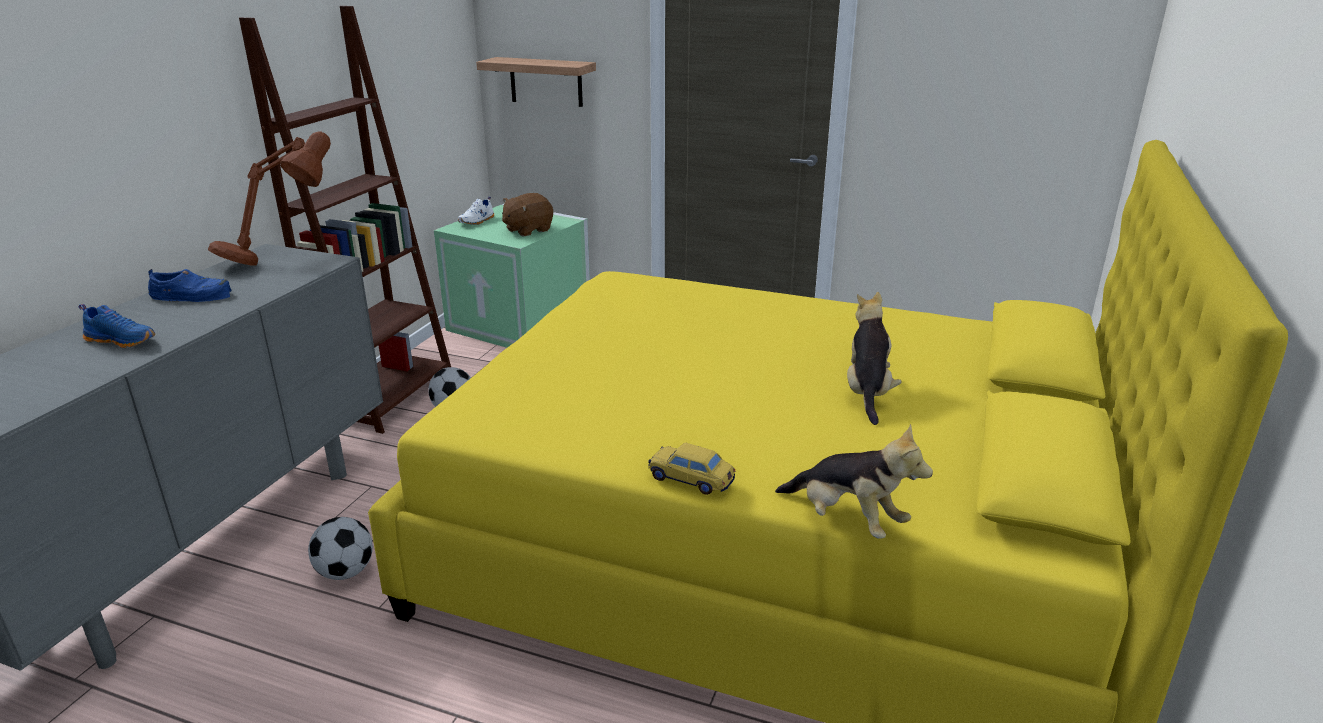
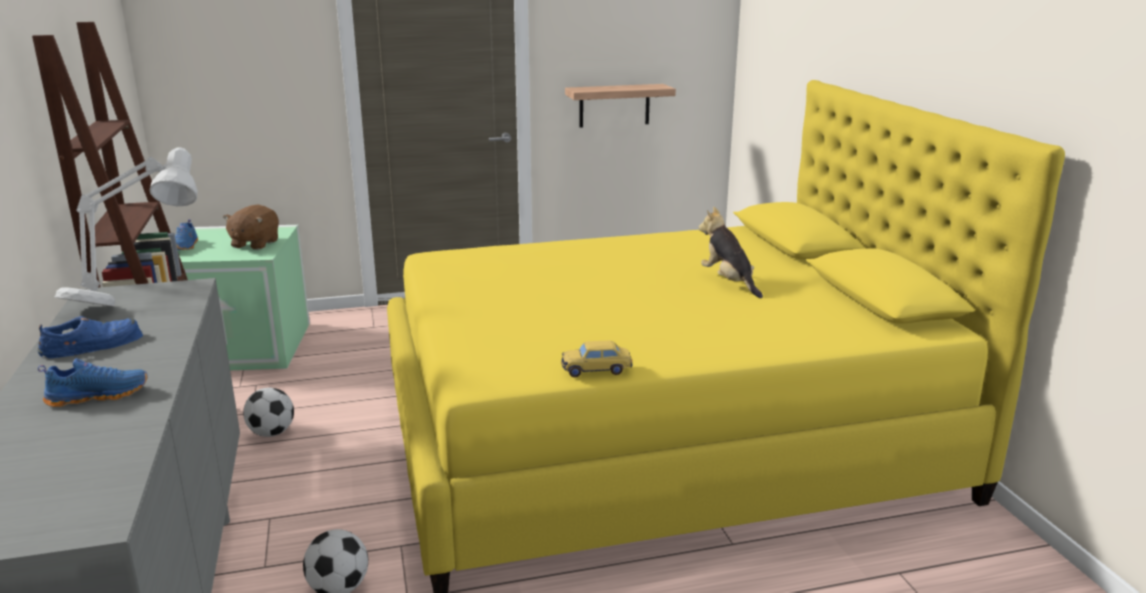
camera: 35 degrees left, 5 degrees down
(281, 263) = (138, 299): brown table lamp -> grey table lamp
(477, 221) = (186, 246): white shoe -> blue shoe
(546, 82) = (225, 94): shelf -> shelf (614, 105)
(691, 480) = (708, 359): toy car -> toy car (596, 370)
(847, 520) = (824, 349): plush toy -> none

